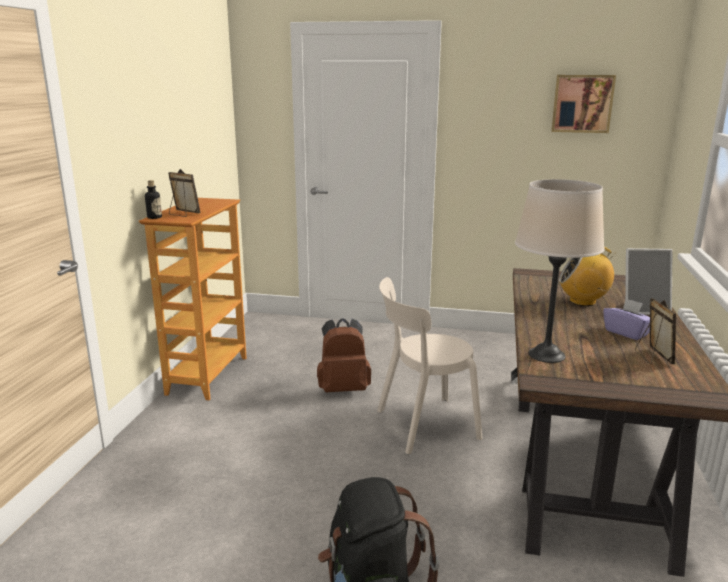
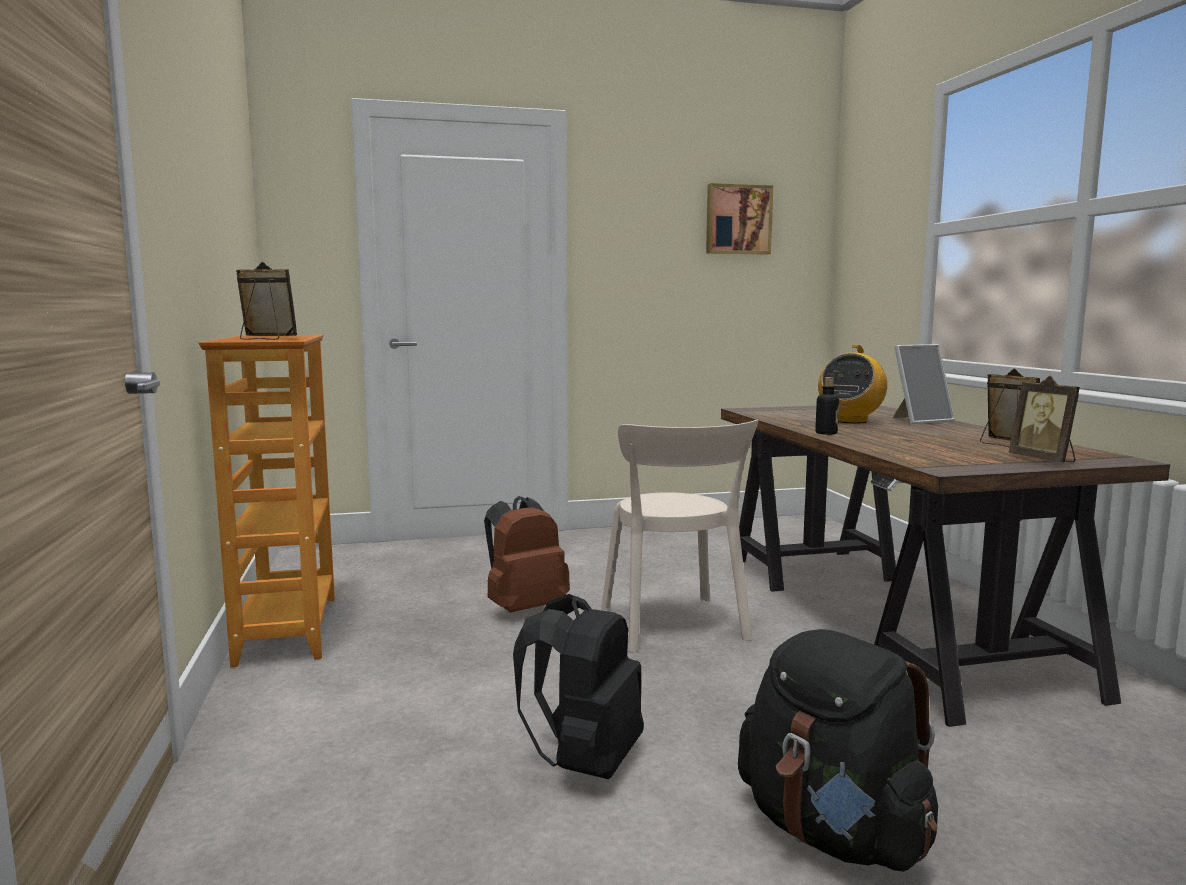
camera: 25 degrees left, 10 degrees down
(154, 217) = (221, 340): bottle -> bottle (826, 433)
(283, 507) = (585, 761): none -> black backpack
(422, 425) = (675, 626): beige chair -> beige chair turned 60 degrees counterclockwise
(546, 355) = (905, 453): beige table lamp -> none
(583, 301) = (850, 421): radio -> radio turned 45 degrees counterclockwise
(626, 333) = (942, 434): purple tissue box -> none
(642, 385) = (1044, 460): none -> picture frame

